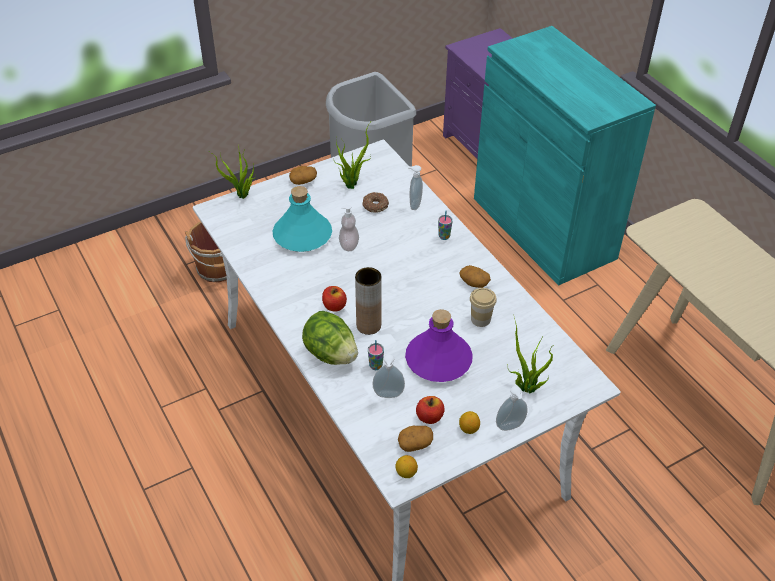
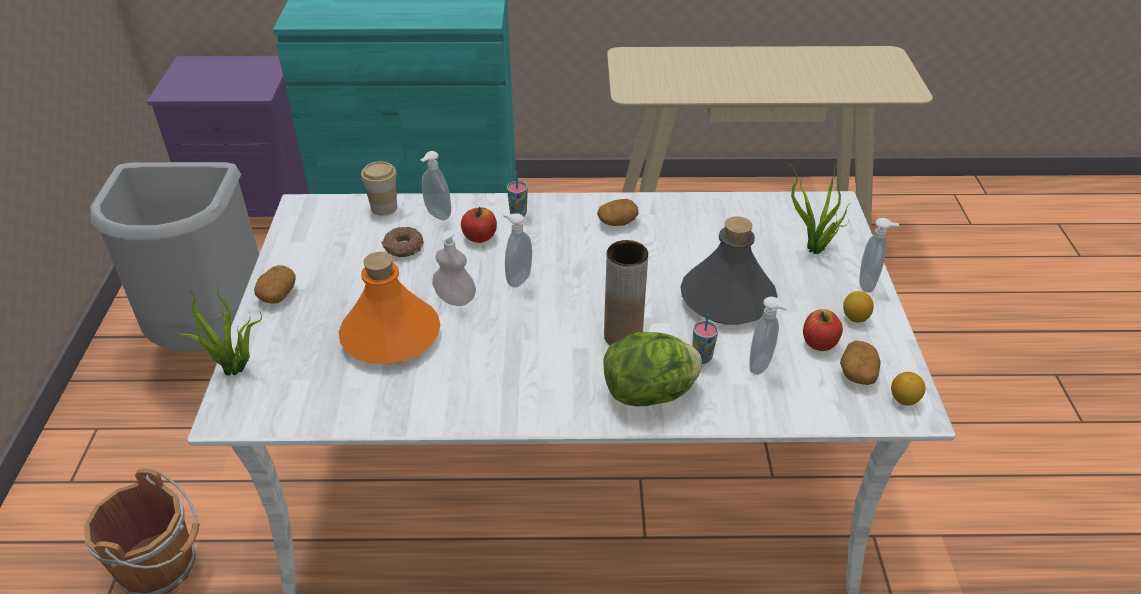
camera: 60 degrees left, 5 degrees down
(303, 236) = (392, 336): turquoise bottle -> orange bottle
(334, 306) = (560, 356): apple -> apple (480, 237)
(351, 184) = (337, 252): potted plant -> none
(384, 262) = (517, 279): none -> soap dispenser
(438, 360) = (726, 299): purple bottle -> grey bottle
(480, 319) = (682, 240): cup -> cup (384, 207)

